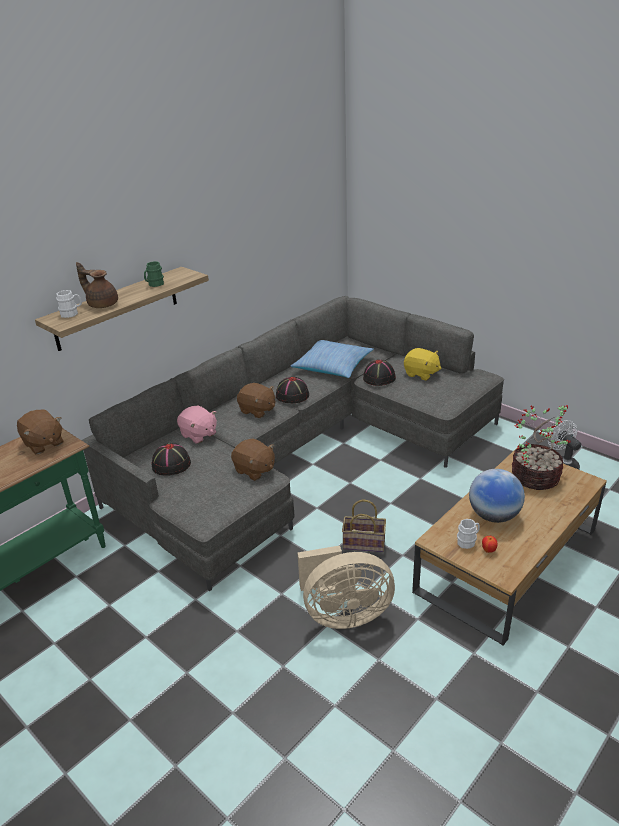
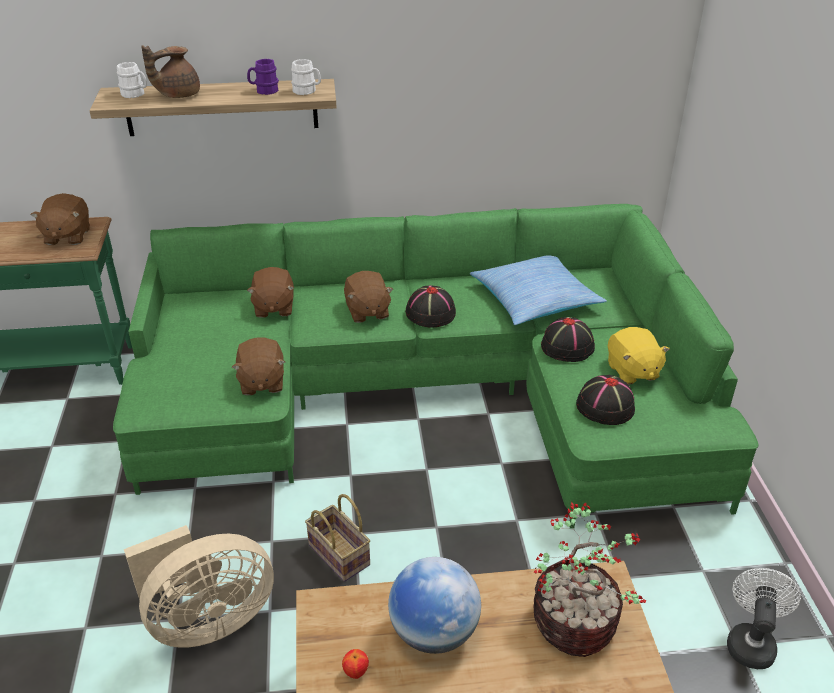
camera: 40 degrees right, 5 degrees up
(102, 304) = (177, 94): brown teapot -> brown teapot turned 105 degrees counterclockwise
(154, 284) = (264, 91): green mug -> purple mug
(171, 464) = (200, 326): black hat -> black hat (604, 406)
(198, 435) = (273, 307): pink plush toy -> brown plush toy
(302, 449) = (431, 393): grey sofa -> green sofa
(343, 614) = (207, 621): beige fan -> beige fan turned 60 degrees counterclockwise
(468, 541) = (351, 640): white mug -> white mug (307, 91)

